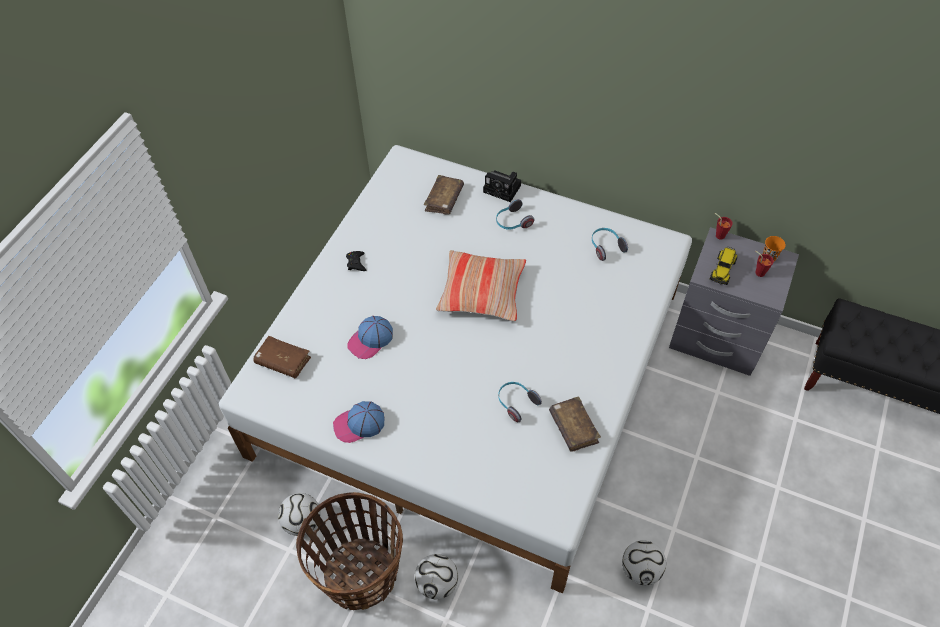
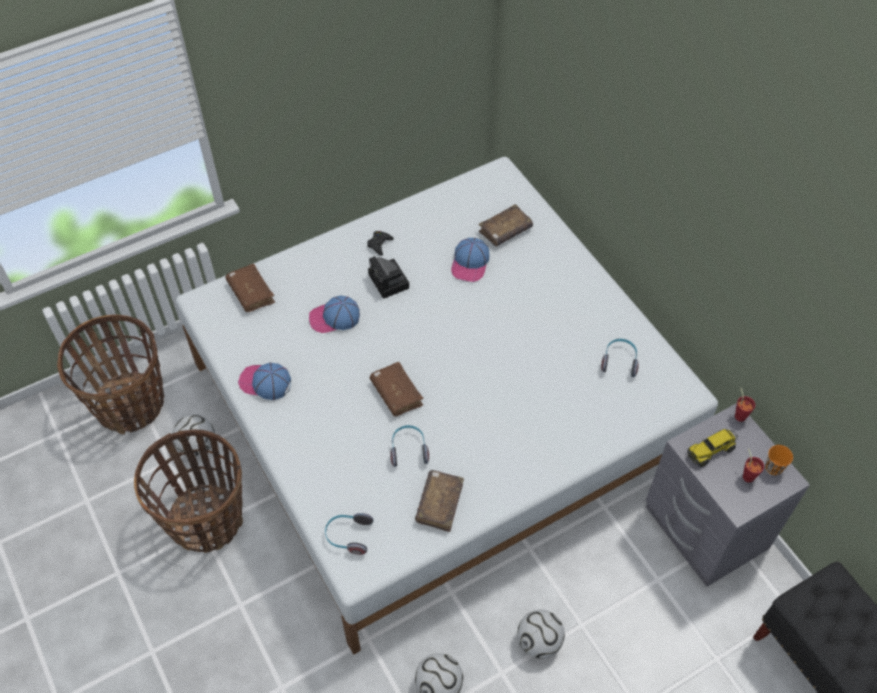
camera: 35 degrees right, 0 degrees up
(214, 527) = (130, 404): none -> basket
(437, 583) = (259, 570): football -> football (539, 641)
(439, 238) = (470, 263): none -> cap
(470, 367) = (396, 393): none -> brown book
(482, 292) = (465, 334): pillow -> none
(503, 189) = (569, 251): camera -> camera (390, 282)
(512, 222) = (550, 287): headphones -> headphones (348, 536)

